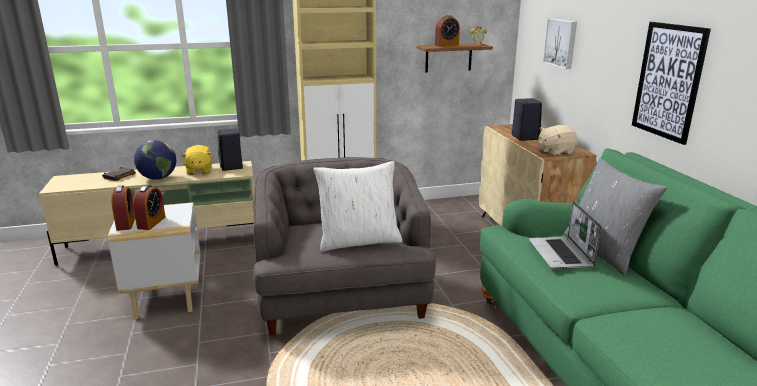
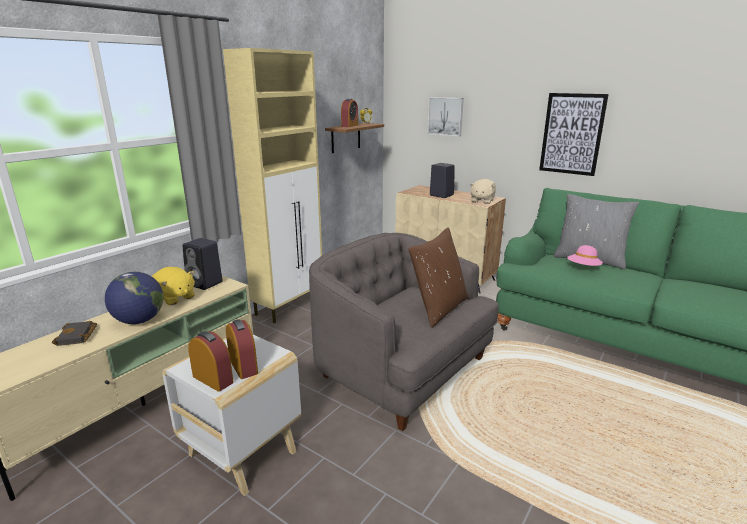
camera: 40 degrees left, 0 degrees up
(359, 241) = (439, 308): white pillow -> brown pillow
(561, 254) = (583, 268): laptop -> pink hat

